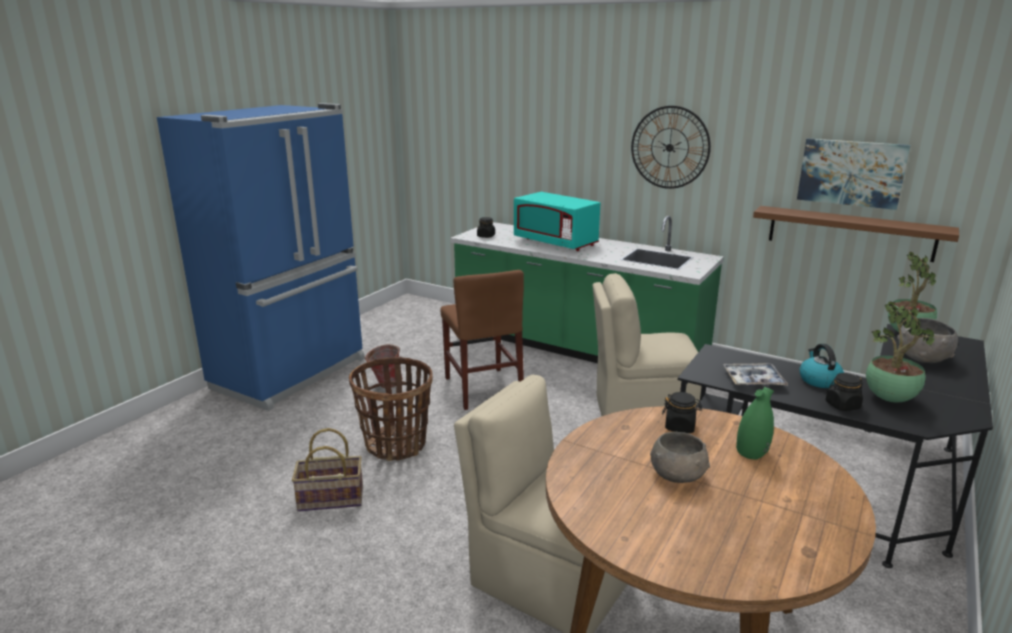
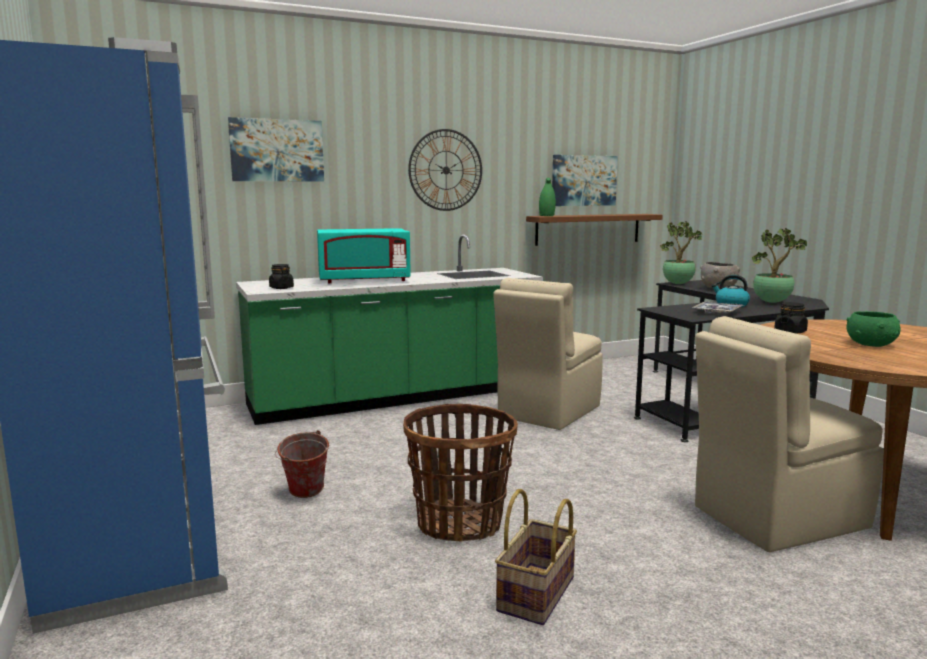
camera: 55 degrees left, 10 degrees down
(483, 388) = (405, 451): brown chair -> none
(524, 121) = (277, 150): none -> picture
(678, 475) = (871, 344): grey bowl -> green bowl
(752, 452) = (840, 328): green vase -> green vase (547, 215)
(842, 405) = (774, 309): black jar -> none

